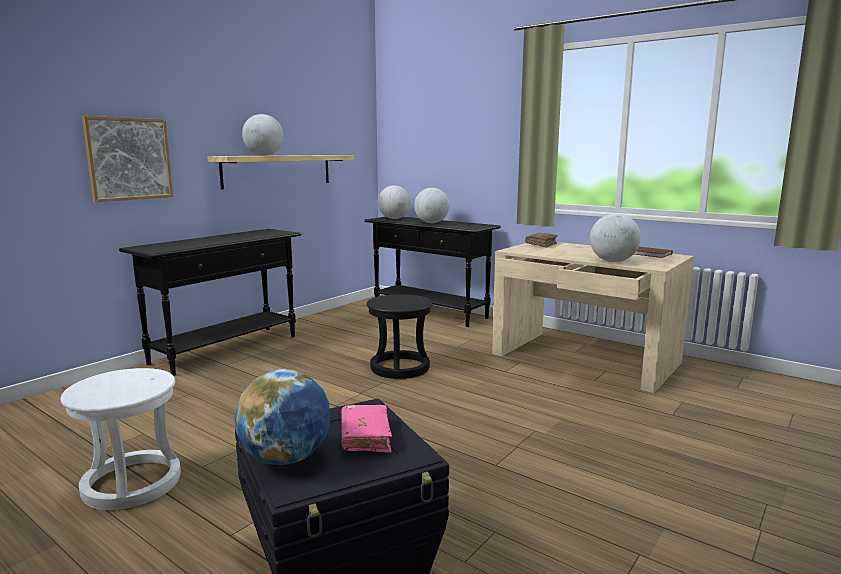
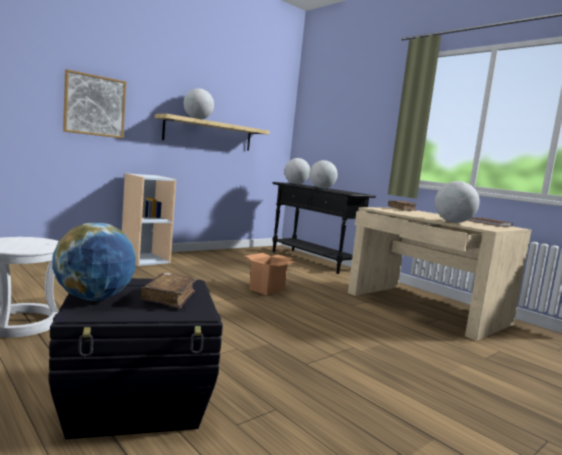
camera: 10 degrees right, 5 degrees down
(226, 350) = (145, 259): black console table -> bookcase
(365, 437) = (169, 297): pink book -> brown book
(399, 367) = (267, 289): black stool -> cardboard box

